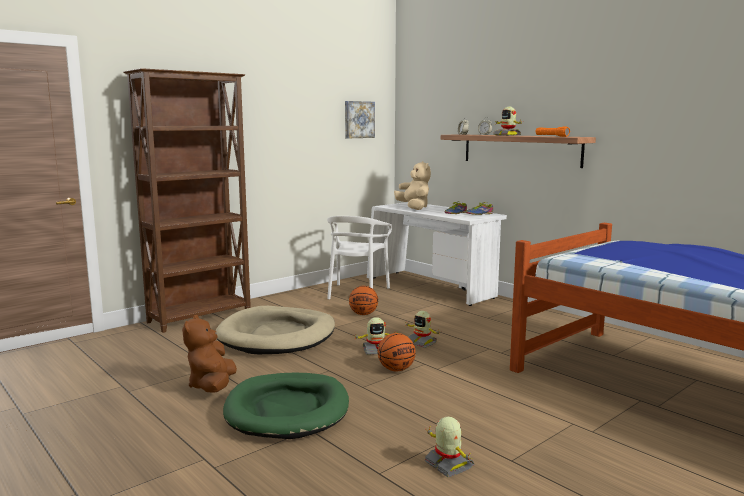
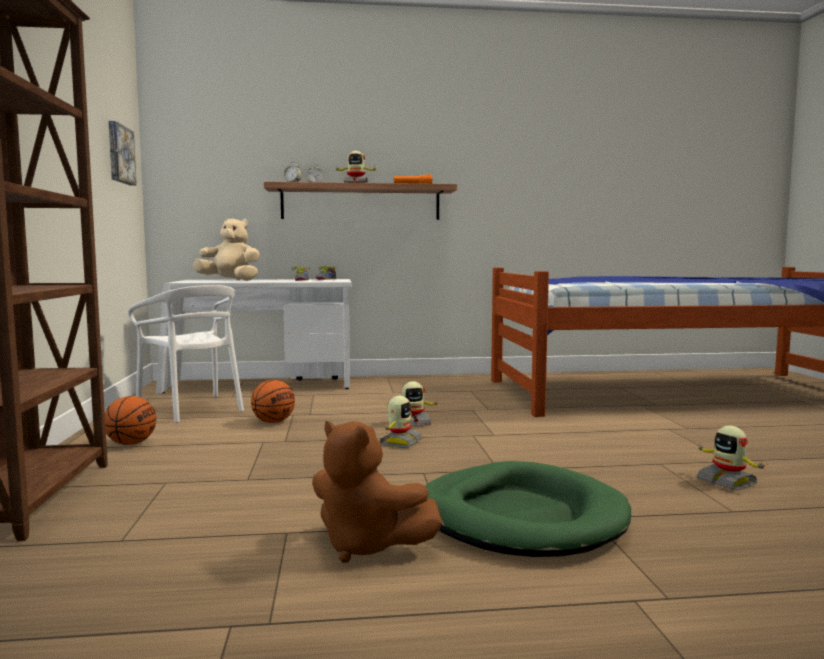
camera: 55 degrees left, 5 degrees down
(277, 335) = (246, 471): beige dog bed -> none
(396, 369) = (470, 447): basketball -> basketball (131, 444)
(448, 465) = (727, 482): toy robot -> toy robot turned 120 degrees counterclockwise

